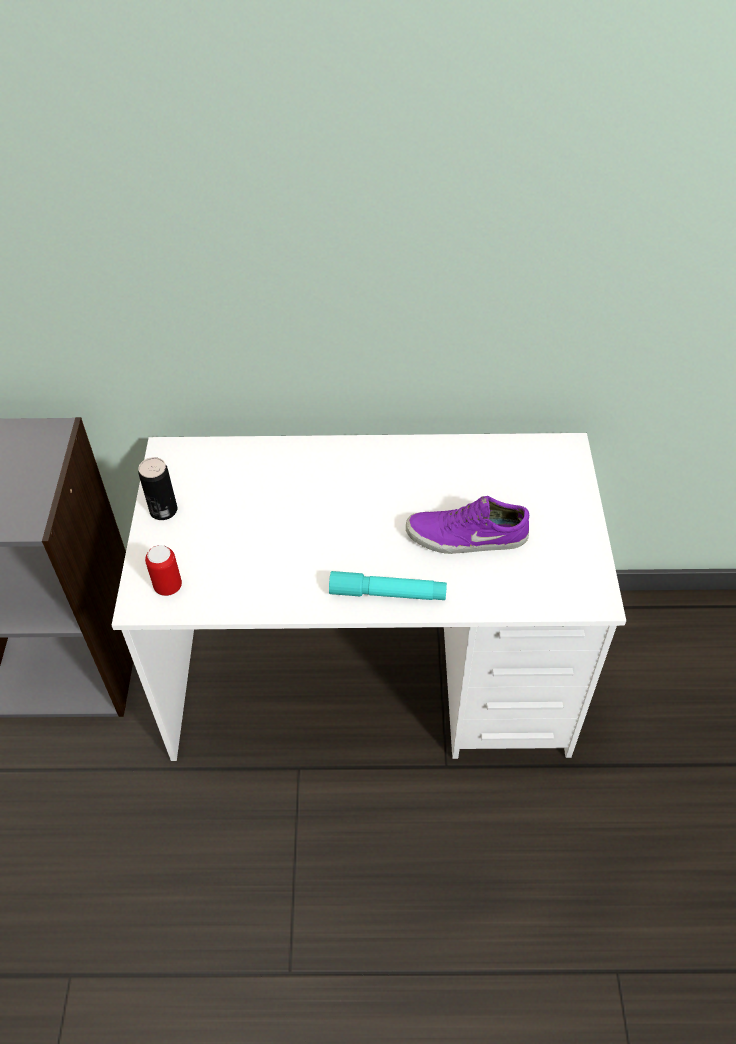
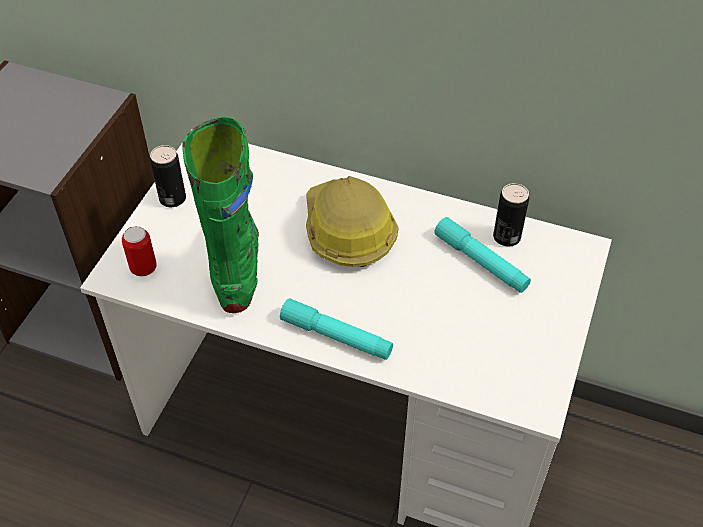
camera: 20 degrees right, 0 degrees up
(259, 555) = (236, 264): none -> green boot
(350, 492) = (347, 231): none -> hard hat
(466, 537) = (438, 306): purple shoe -> none
(485, 485) = (481, 262): none -> turquoise flashlight
(496, 456) = (506, 237): none -> can

